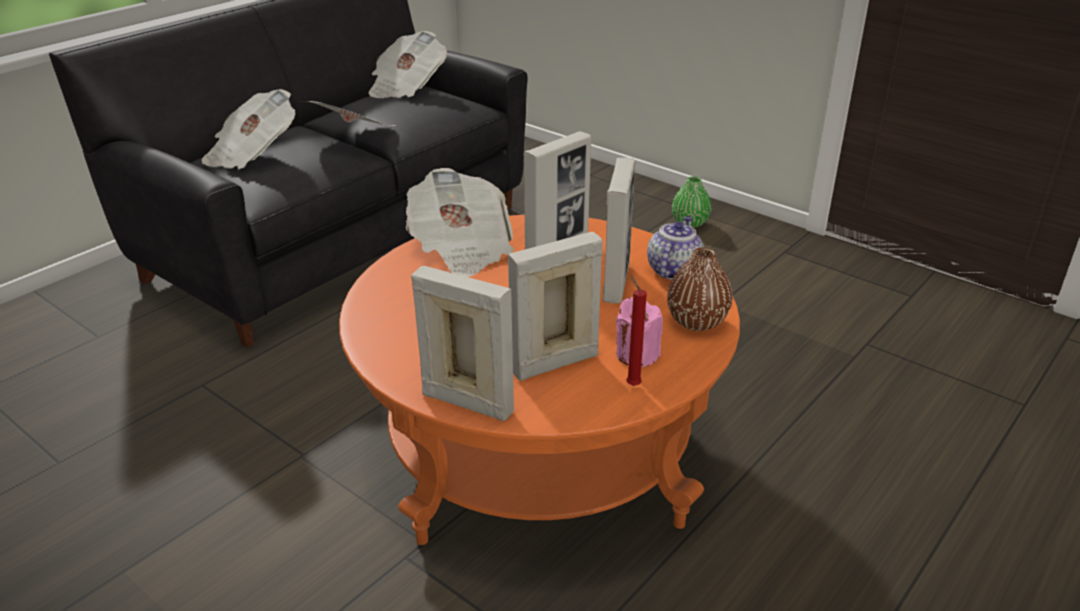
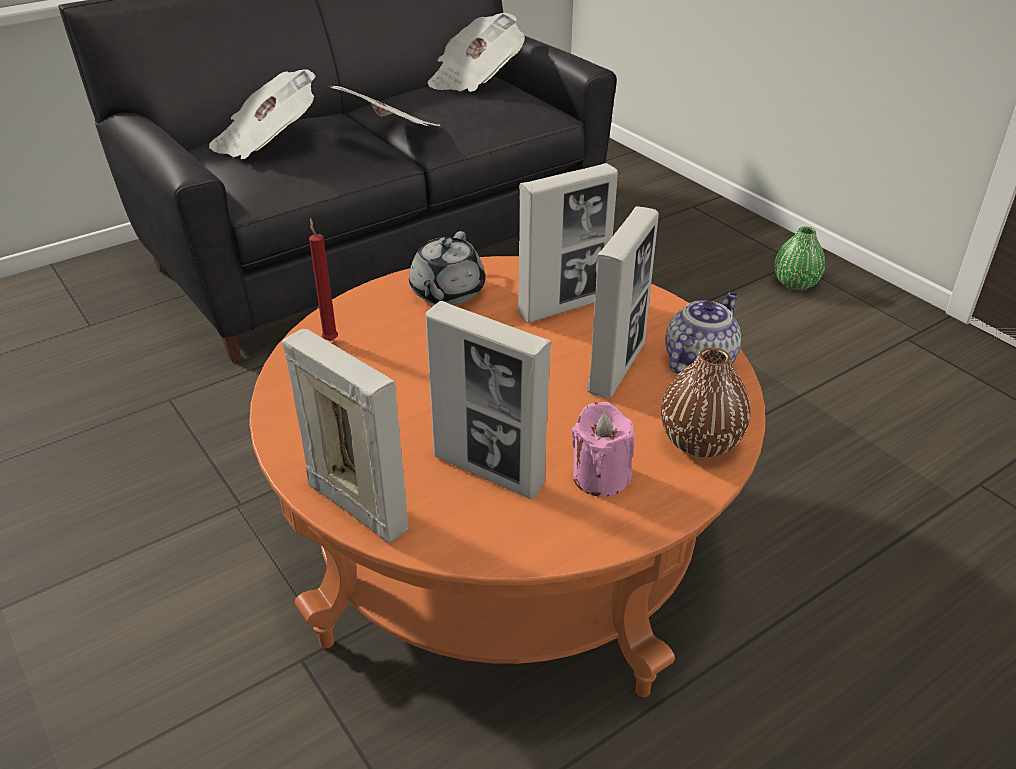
camera: 15 degrees right, 5 degrees up
(461, 249) = (446, 293): newspaper -> grey teapot
(554, 364) = (489, 471): picture frame -> picture frame turned 135 degrees counterclockwise
(631, 384) = (575, 520): red candle -> red candle (330, 339)

